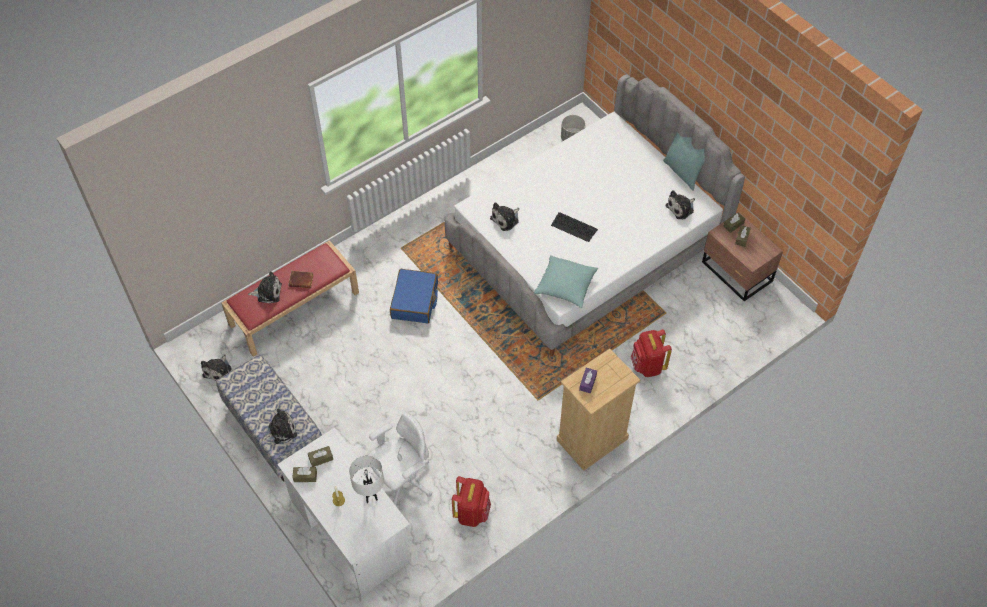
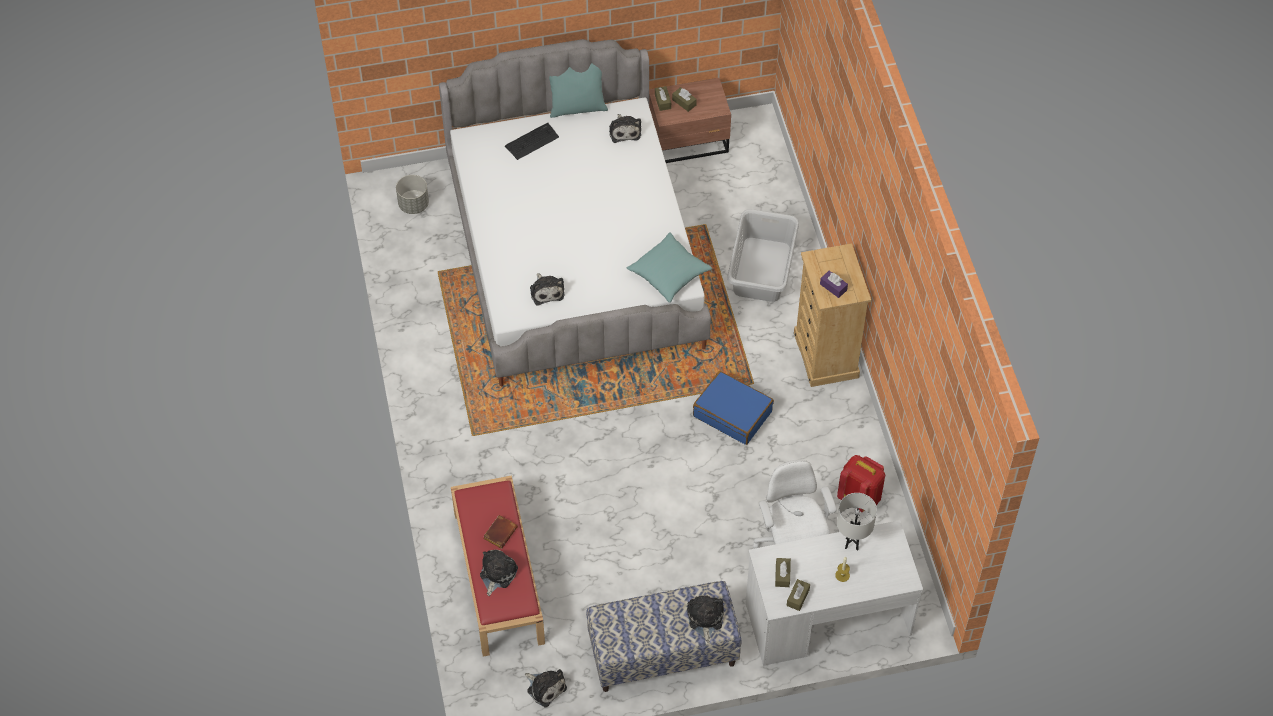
camera: 65 degrees left, 0 degrees up
(415, 301) = (558, 449): blue suitcase -> blue suitcase (733, 413)
(574, 227) = (594, 234): keyboard -> keyboard (532, 141)
(647, 366) = (762, 269): red backpack -> grey laundry basket

